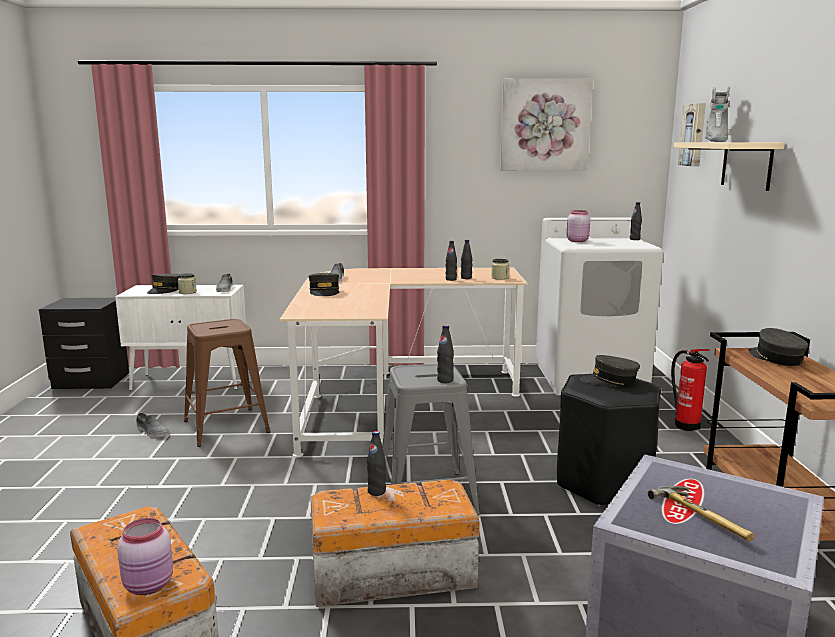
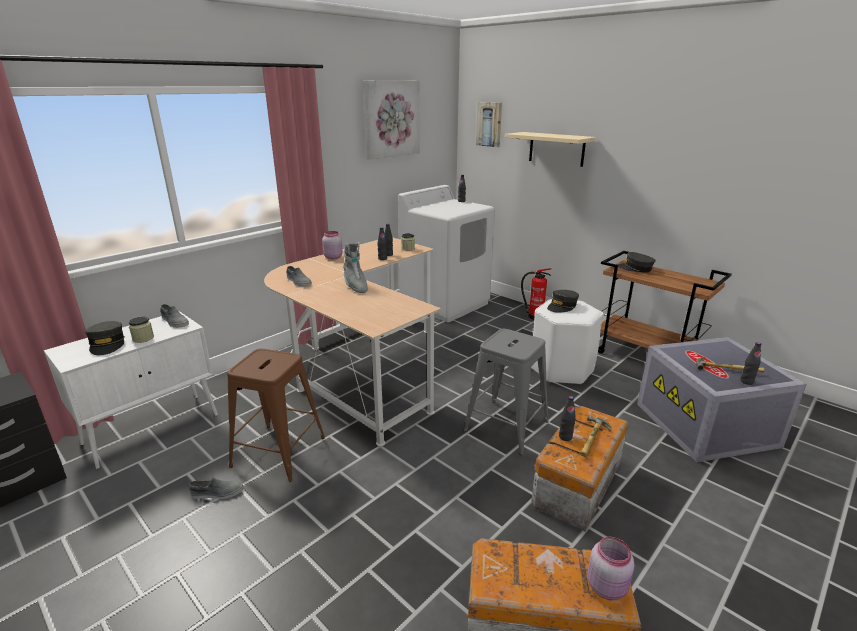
camera: 45 degrees left, 10 degrees up
(324, 292) = (328, 298): grey cap -> none
(397, 508) = (595, 440): none -> hammer
(445, 380) = (532, 342): black bottle -> black bottle (746, 381)
(577, 241) = (438, 209): pink jar -> pink jar (333, 257)
(604, 483) = (561, 369): black stool -> white stool
(715, 142) = (531, 133): grey boot -> grey boot (355, 286)

